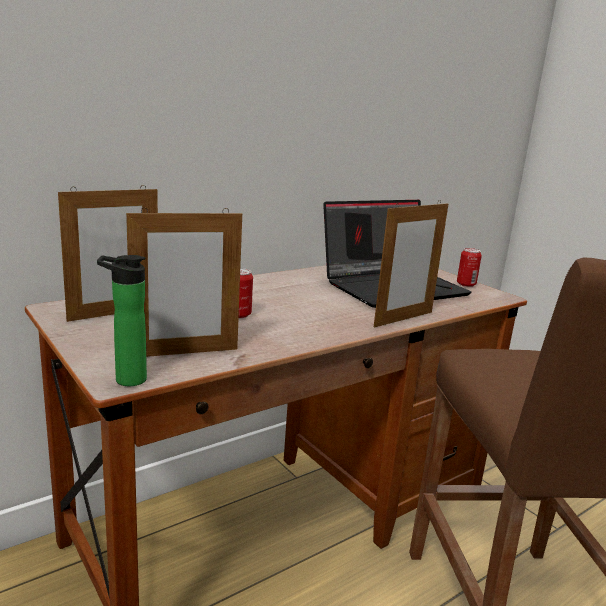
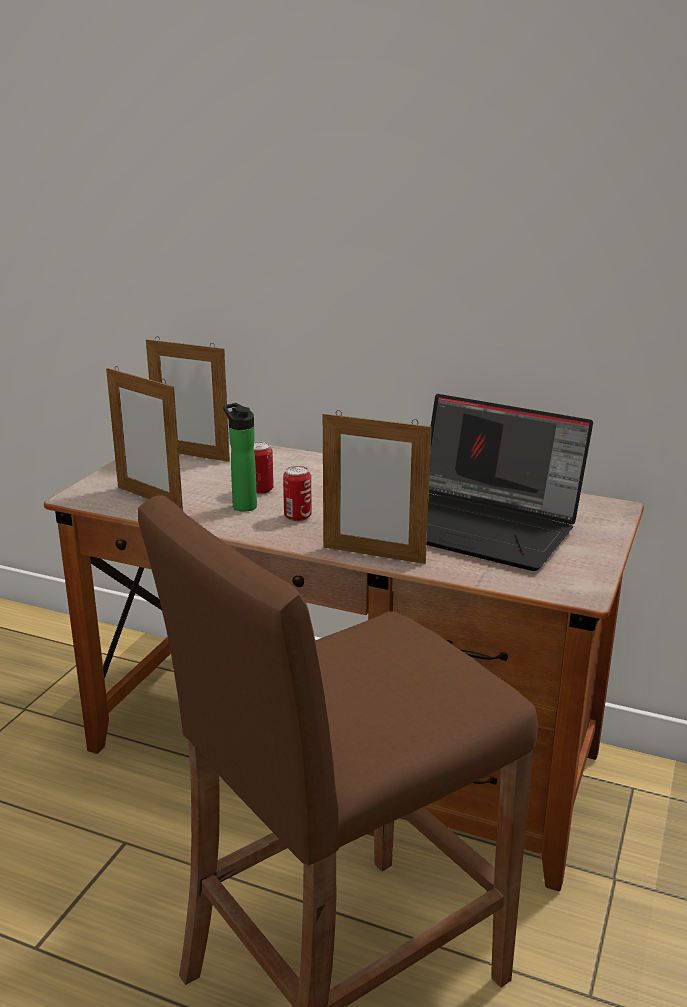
camera: 60 degrees right, 5 degrees up
(126, 380) = (81, 498): bottle -> bottle (242, 505)
(466, 284) = (589, 563): can -> can (297, 516)

